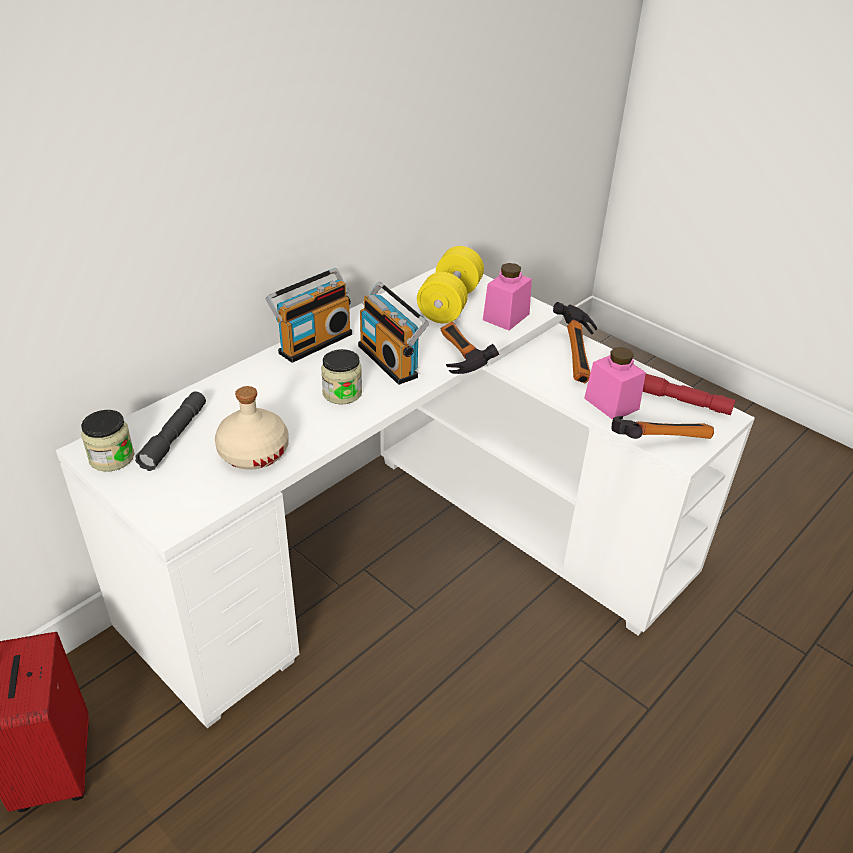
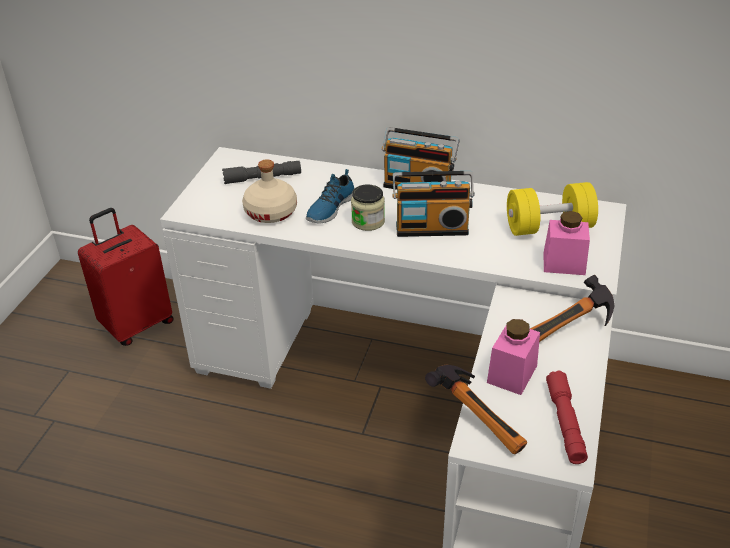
camera: 65 degrees right, 0 degrees up
(112, 458) = (226, 166): jar -> none
(291, 409) = (330, 208): none -> shoe
(391, 360) = (432, 227): radio -> radio turned 120 degrees counterclockwise
(456, 361) = (465, 259): hammer -> none

